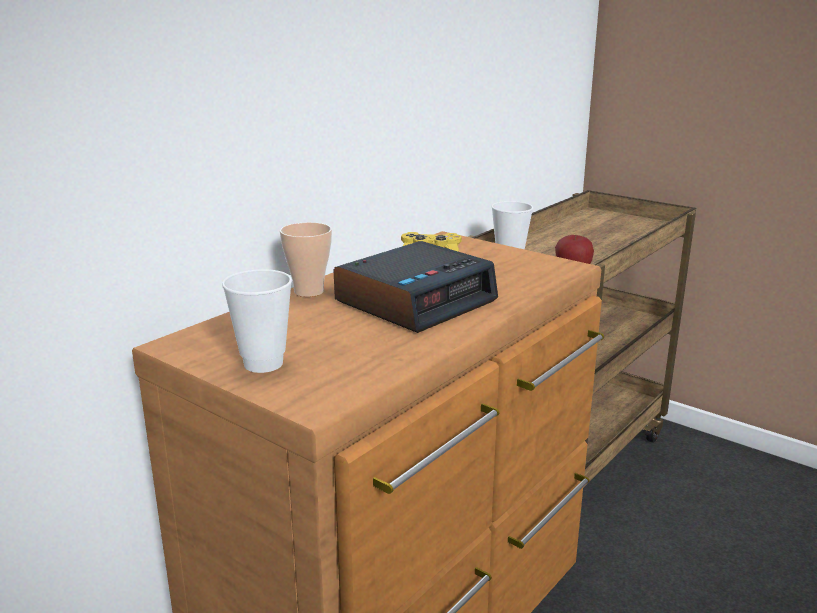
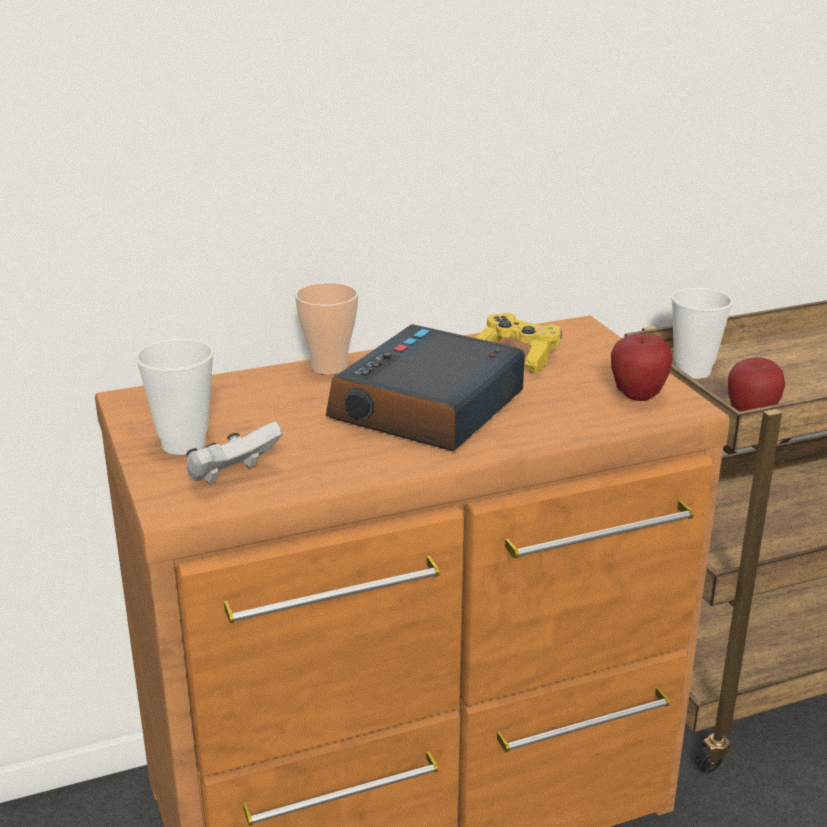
camera: 30 degrees right, 5 degrees up
(334, 374) = (232, 476): none -> white game controller
(416, 300) = (428, 408): alarm clock -> alarm clock turned 135 degrees clockwise
(536, 266) = (637, 396): none -> apple

